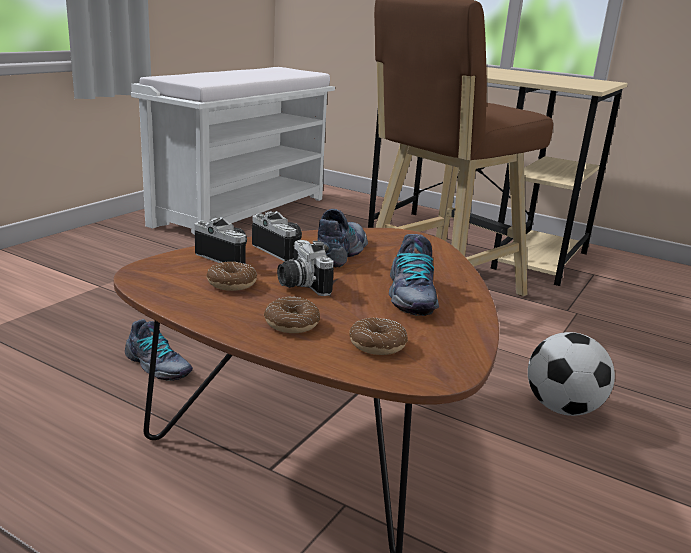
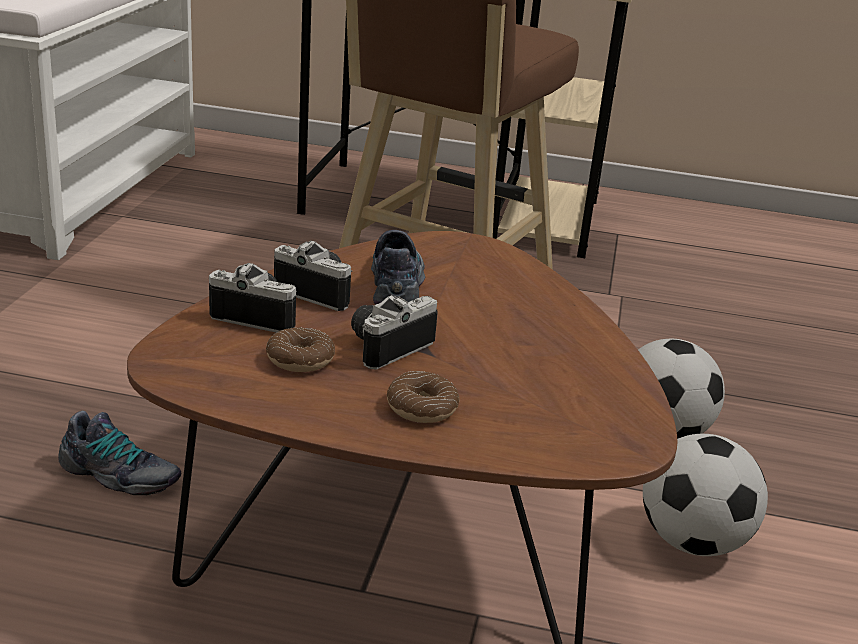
camera: 20 degrees left, 5 degrees up
(299, 284) = (385, 346): camera -> camera turned 90 degrees clockwise
(377, 345) = (540, 419): donut -> none
(410, 295) = (527, 338): shoe -> none
(550, 490) = (692, 542): none -> football

